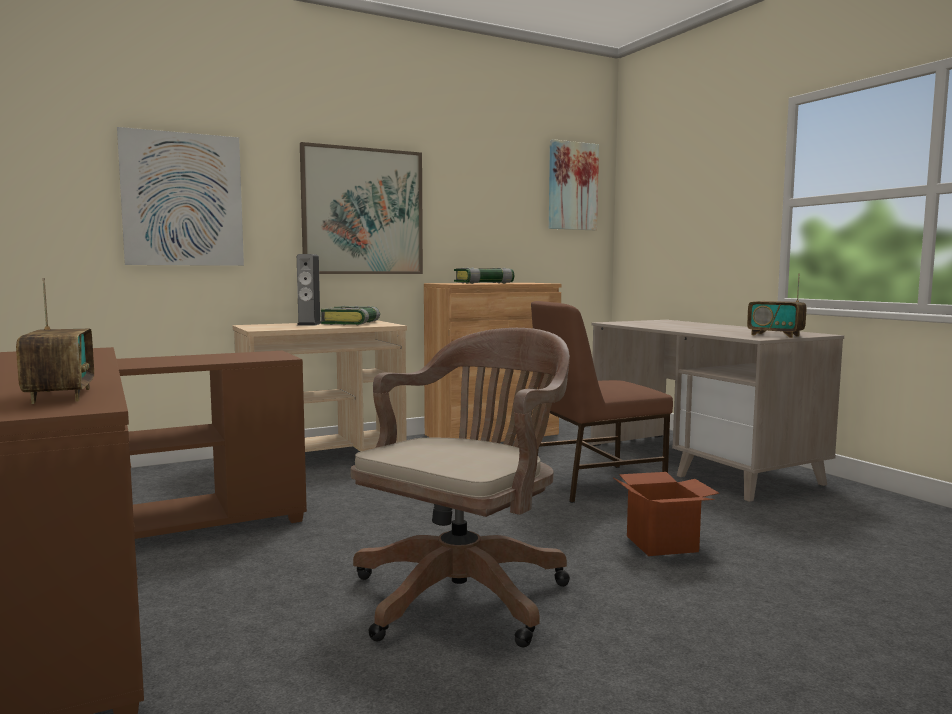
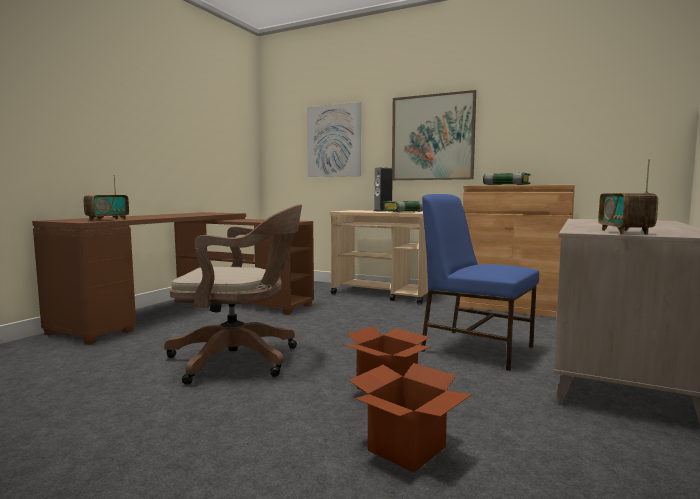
camera: 55 degrees right, 0 degrees up
(572, 186) = (635, 93): picture -> none
(593, 483) = (475, 348): brown chair -> blue chair
(806, 574) = (406, 448): none -> cardboard box

